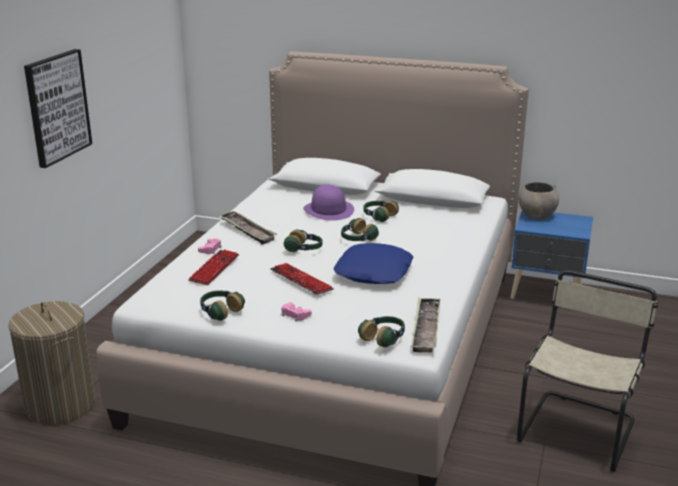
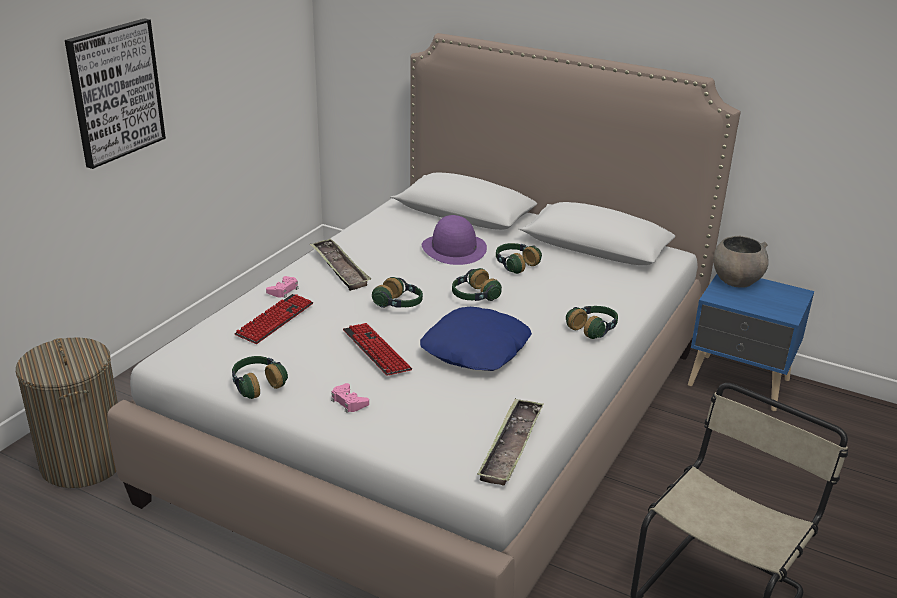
camera: 10 degrees right, 5 degrees up
(383, 338) = (449, 454): headphones -> headphones (593, 329)

